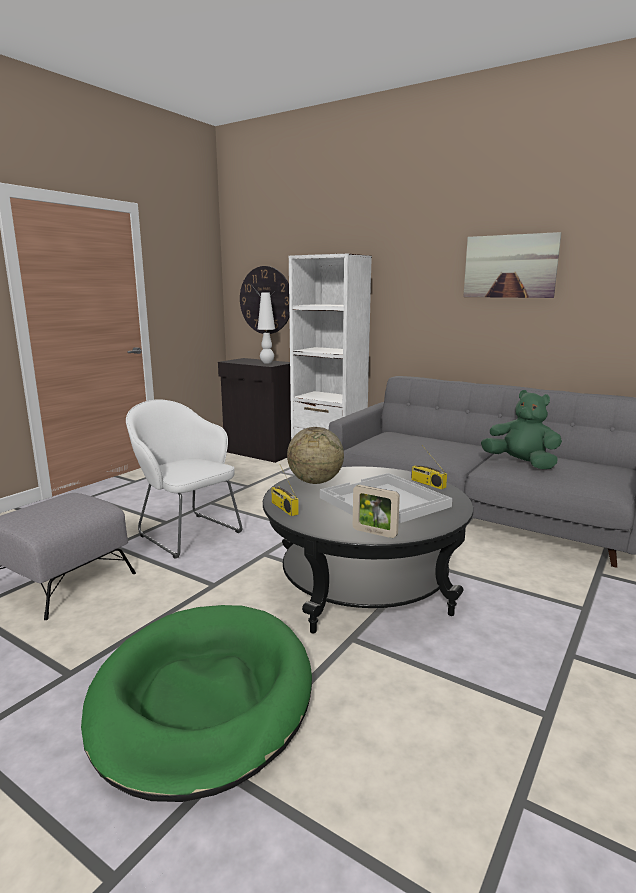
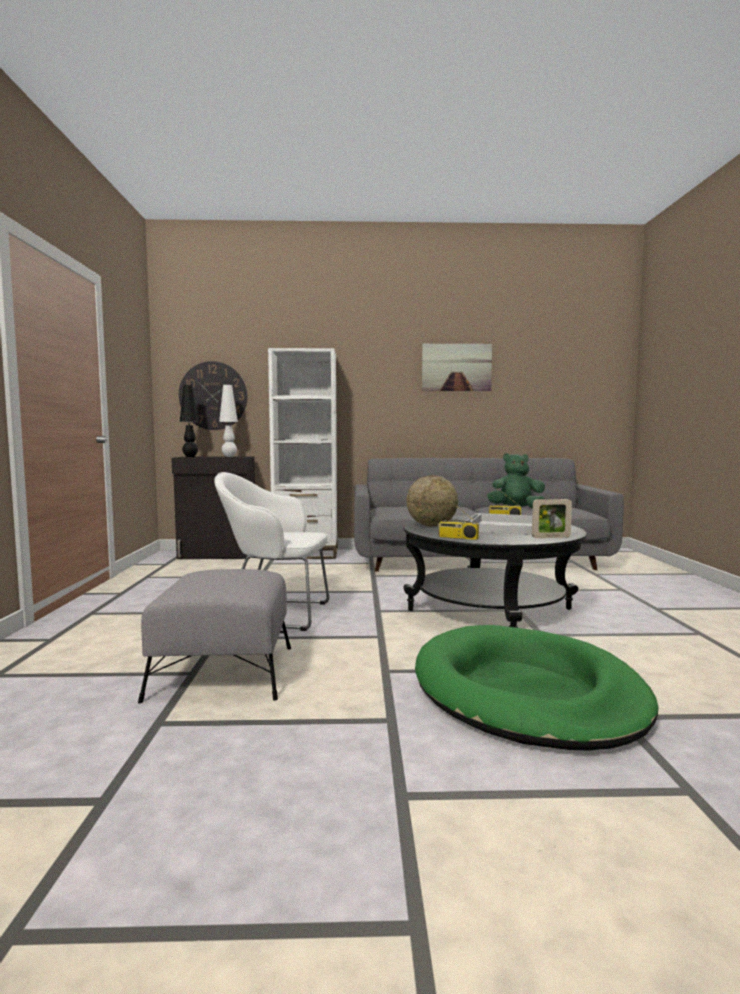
camera: 35 degrees left, 10 degrees down
(238, 360) = (190, 456): none -> black table lamp

